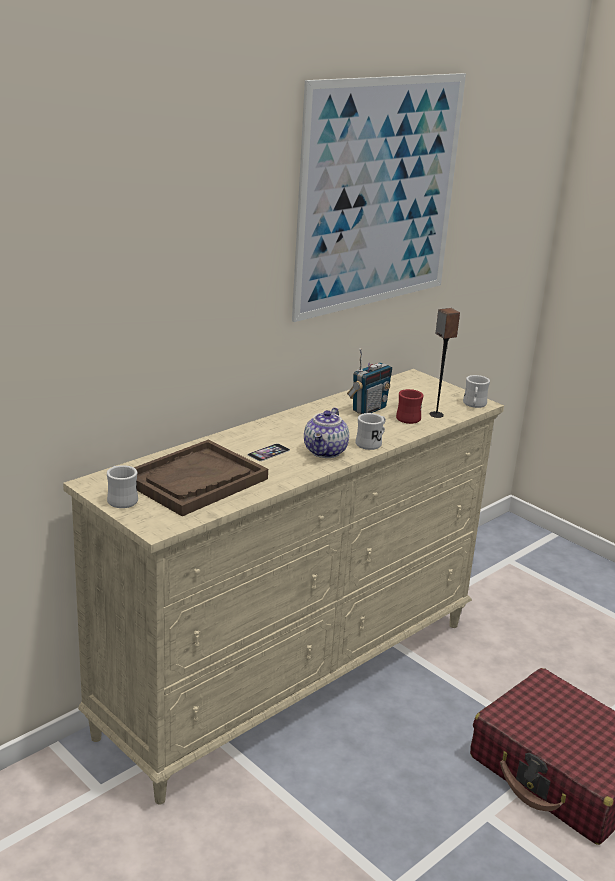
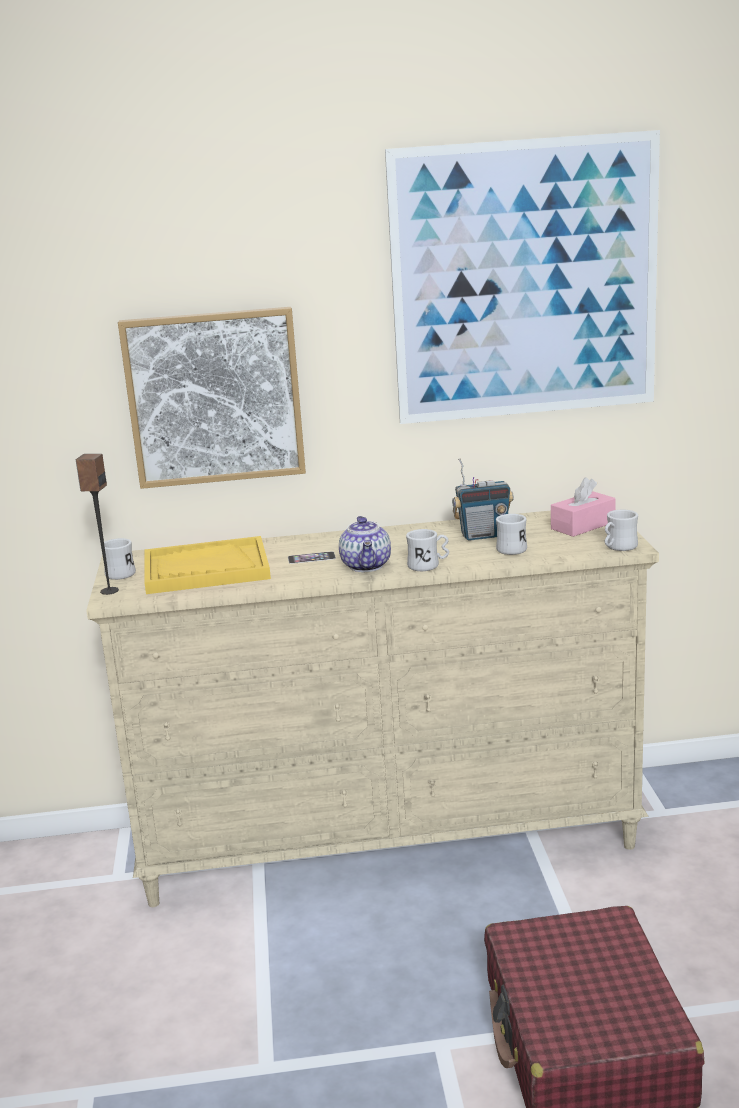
camera: 40 degrees right, 5 degrees down
(162, 314) = (214, 397): none -> picture
(195, 481) = (206, 569): brown tray -> yellow tray
(326, 452) = (367, 566): teapot -> teapot turned 60 degrees counterclockwise
(406, 417) = (513, 548): red mug -> white mug
(423, 390) = (583, 525): none -> pink tissue box
(436, 414) = (552, 550): speaker -> speaker (109, 591)

